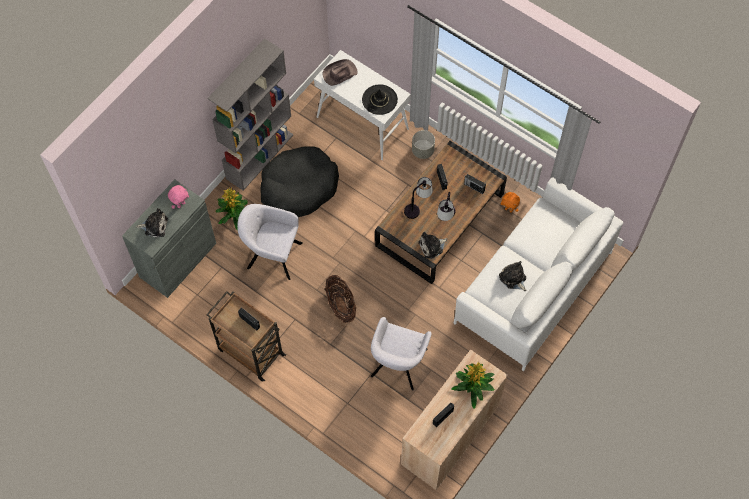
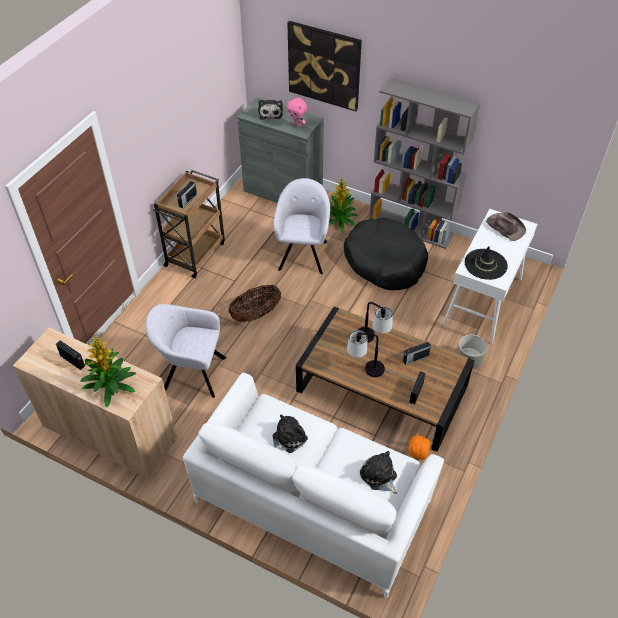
camera: 80 degrees right, 15 degrees down
(160, 150) = (324, 66): none -> picture
(432, 247) = (323, 360): plush toy -> plush toy (379, 476)

